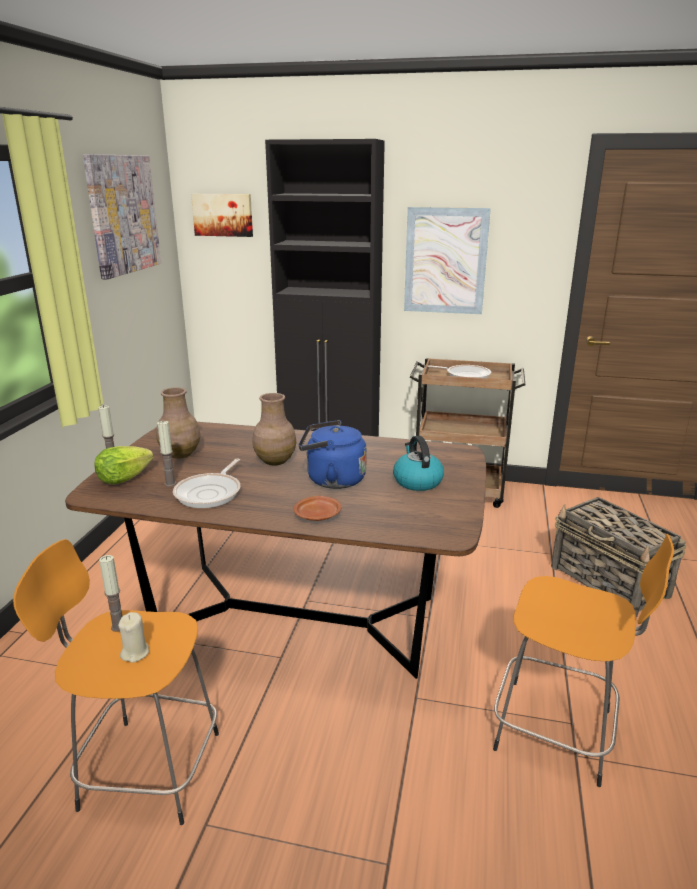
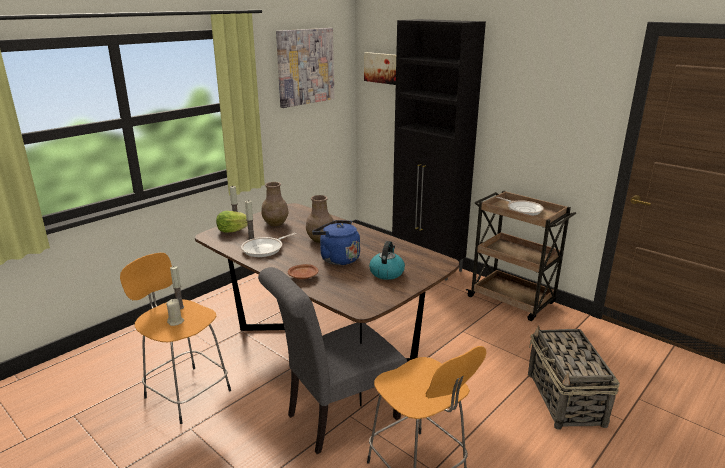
camera: 30 degrees right, 0 degrees up
(403, 708) = (336, 418): none -> grey chair
(445, 261) = (524, 117): picture -> none

